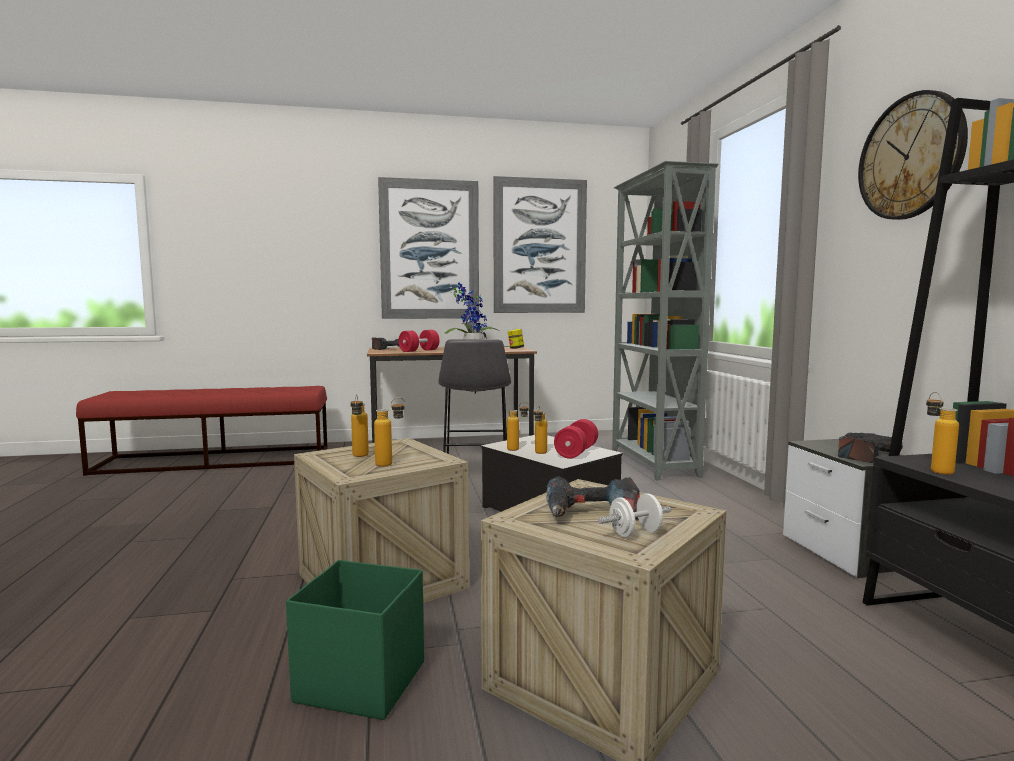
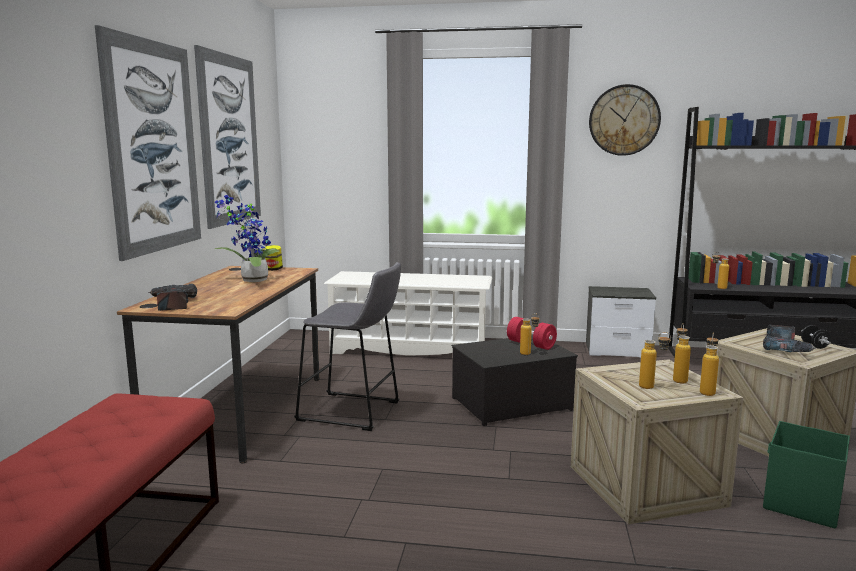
camera: 70 degrees left, 5 degrees up
(419, 351) = (235, 296): red dumbbell -> none
(518, 449) = (510, 358): bottle -> bottle (707, 391)
(635, 533) = (814, 346): white dumbbell -> black dumbbell
(652, 463) = (410, 349): grey bookcase -> white shoe rack
(863, 454) = (630, 292): power drill -> none

